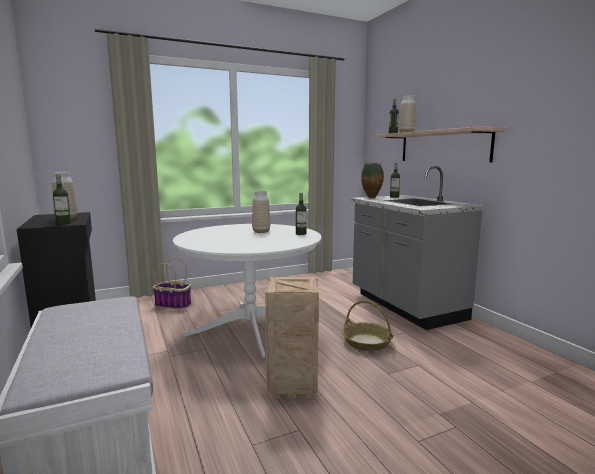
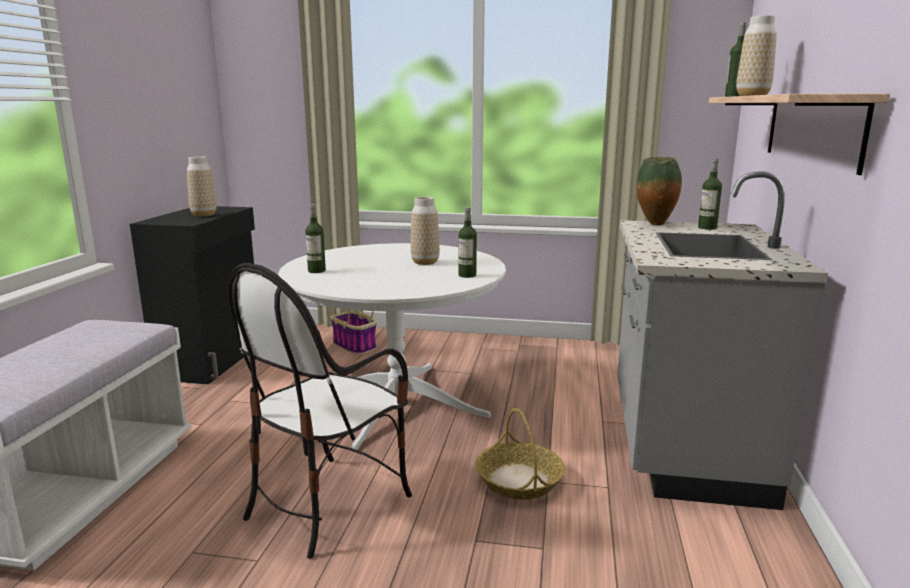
camera: 35 degrees right, 5 degrees up
(63, 223) = (181, 222): bottle -> bottle (316, 271)
(291, 387) = (327, 503): crate -> chair

